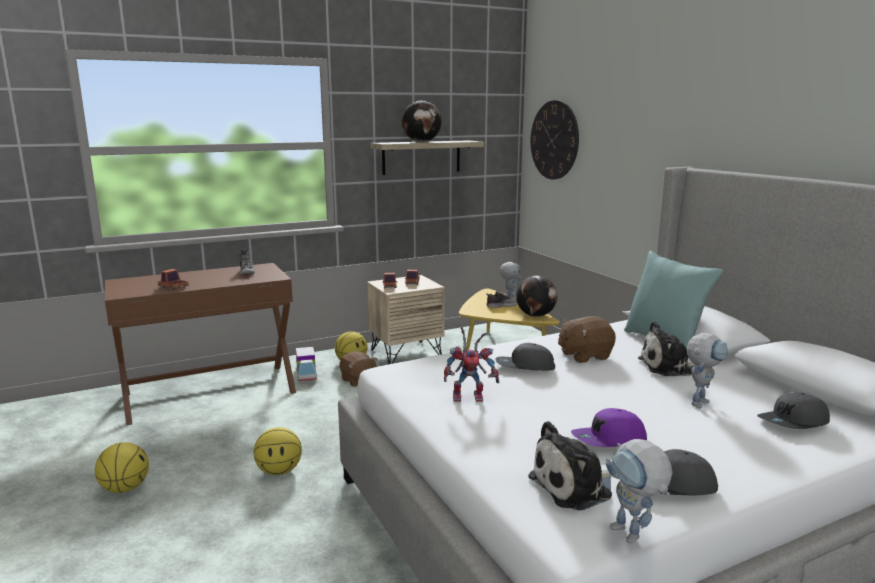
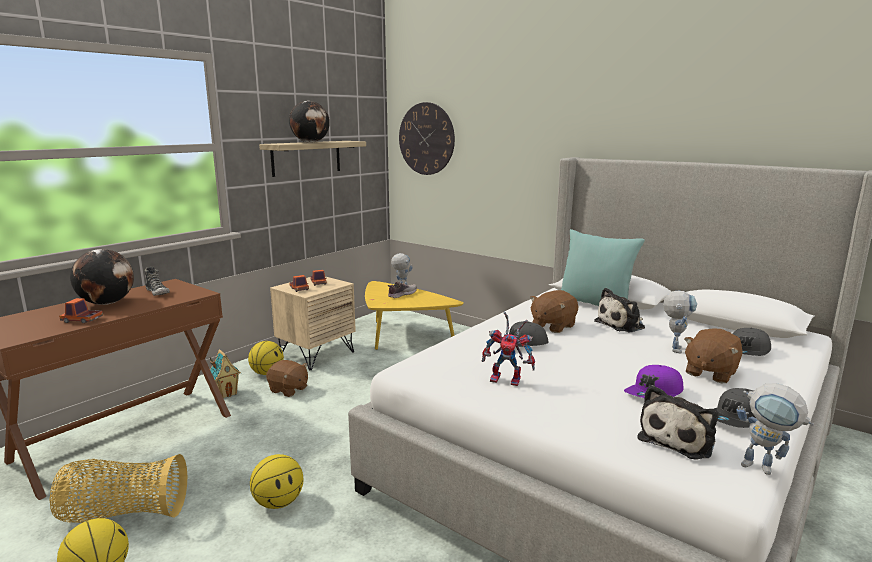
camera: 25 degrees left, 0 degrees up
(169, 449) = (123, 514): none -> basket
(306, 373) = (226, 393): toy truck -> toy house
(470, 396) = (508, 379): toy robot -> toy robot turned 45 degrees clockwise
(535, 315) = (438, 299): globe -> globe (107, 303)
(707, 434) = (710, 373): none -> brown plush toy

